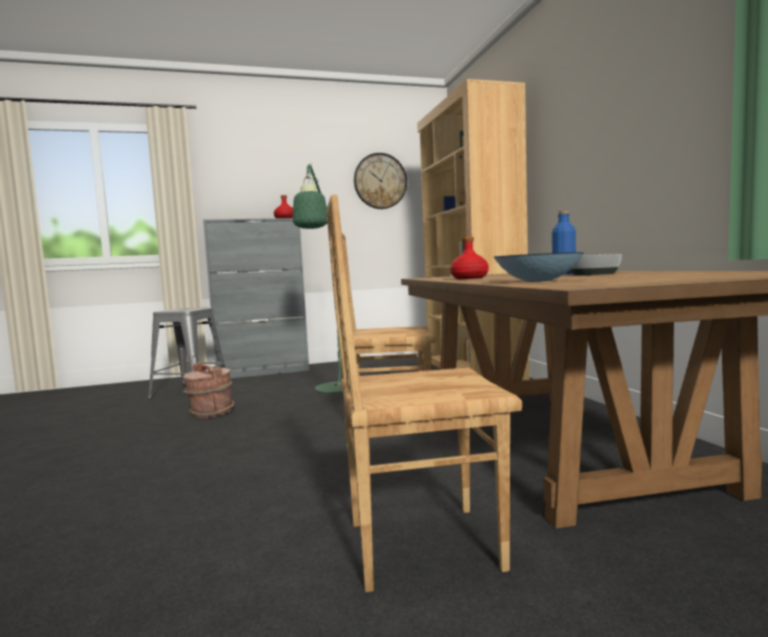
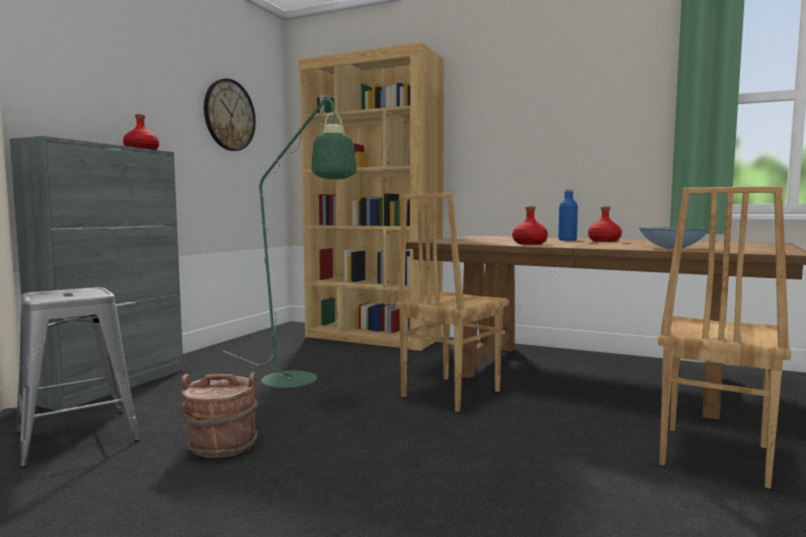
camera: 50 degrees left, 0 degrees up
(593, 274) = (603, 241): bowl -> red bottle

